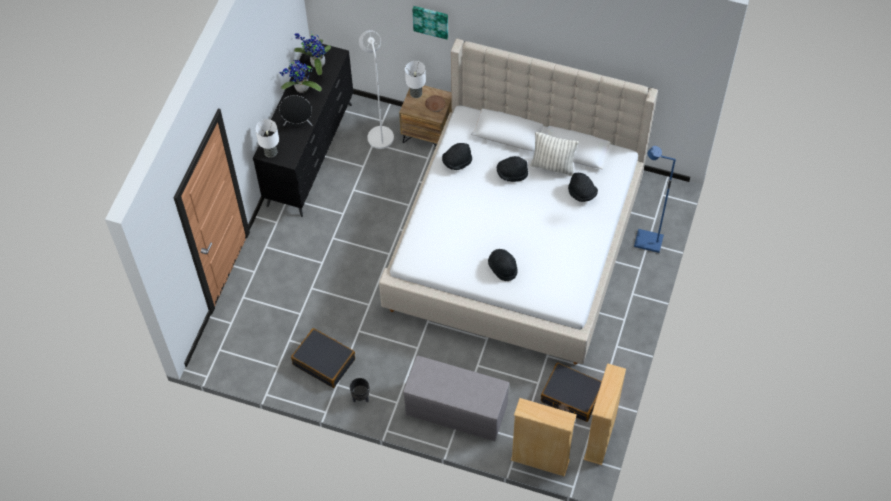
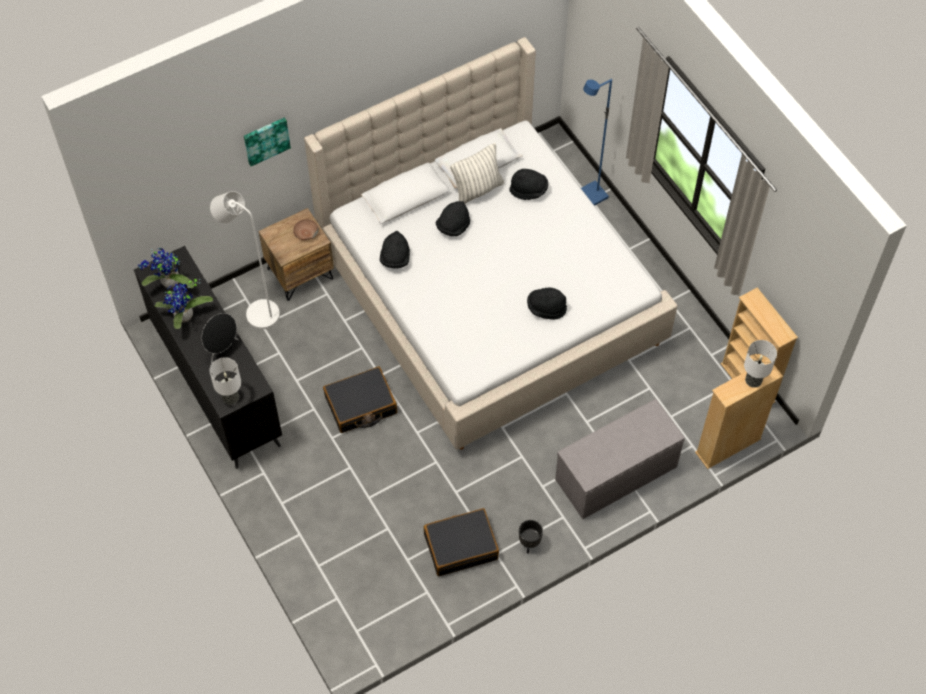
camera: 50 degrees left, 0 degrees up
(416, 93) = (275, 237): table lamp -> table lamp (754, 380)
(571, 396) = (686, 373): black suitcase -> black suitcase (361, 405)

